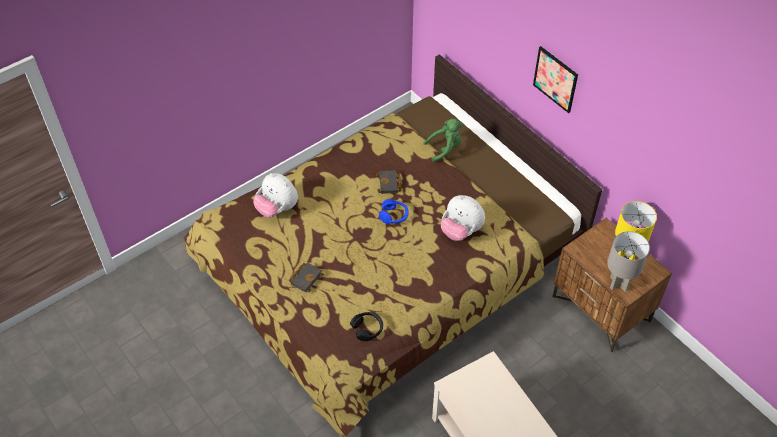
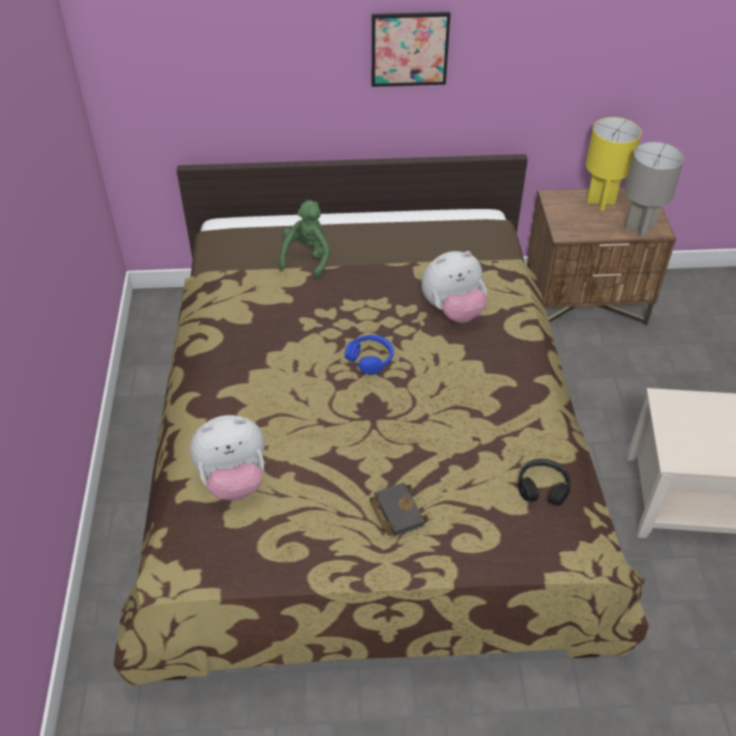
camera: 55 degrees left, 5 degrees down
(389, 184) = (312, 336): black book -> none

